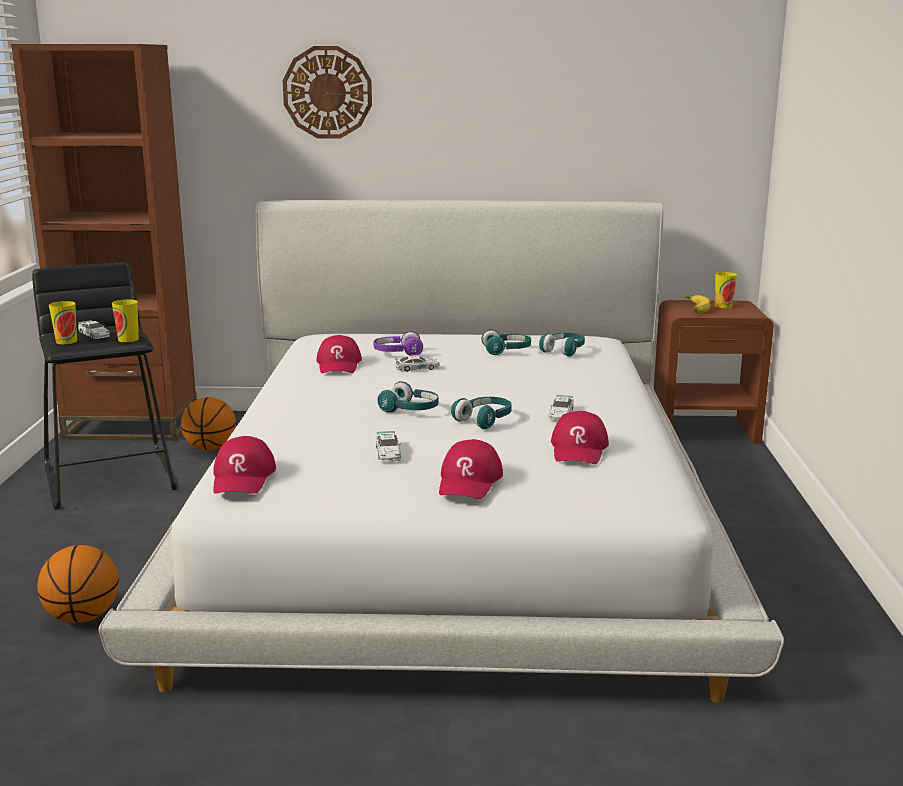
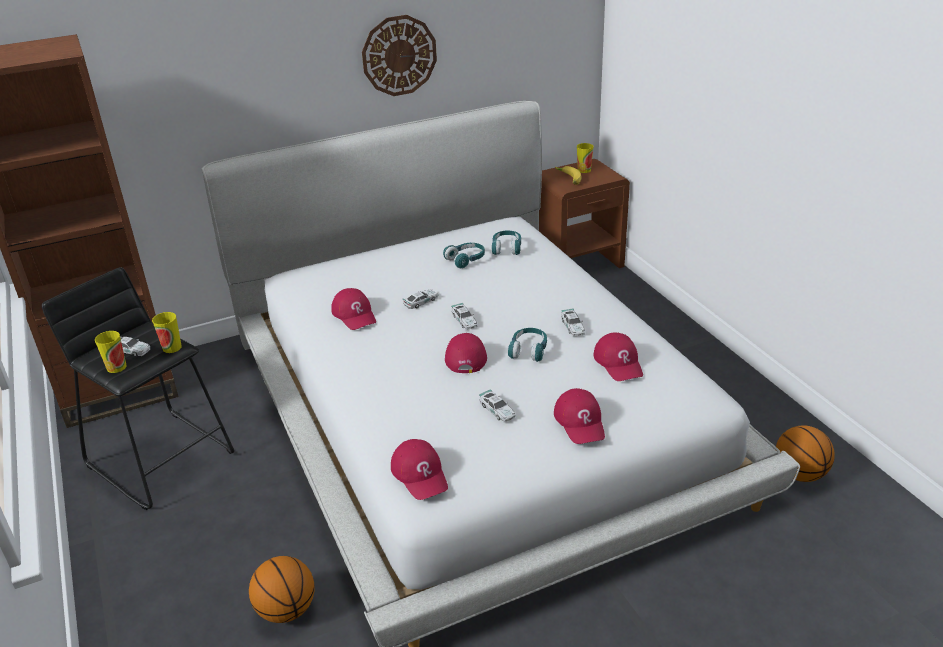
camera: 25 degrees left, 15 degrees up
(210, 448) = (218, 397): basketball -> basketball (799, 474)
(327, 92) = (242, 52): wall clock -> wall clock (399, 55)
(398, 353) = (386, 286): purple headphones -> none
(410, 410) = (465, 355): turquoise headphones -> red cap
(444, 388) = (464, 320): none -> toy car

